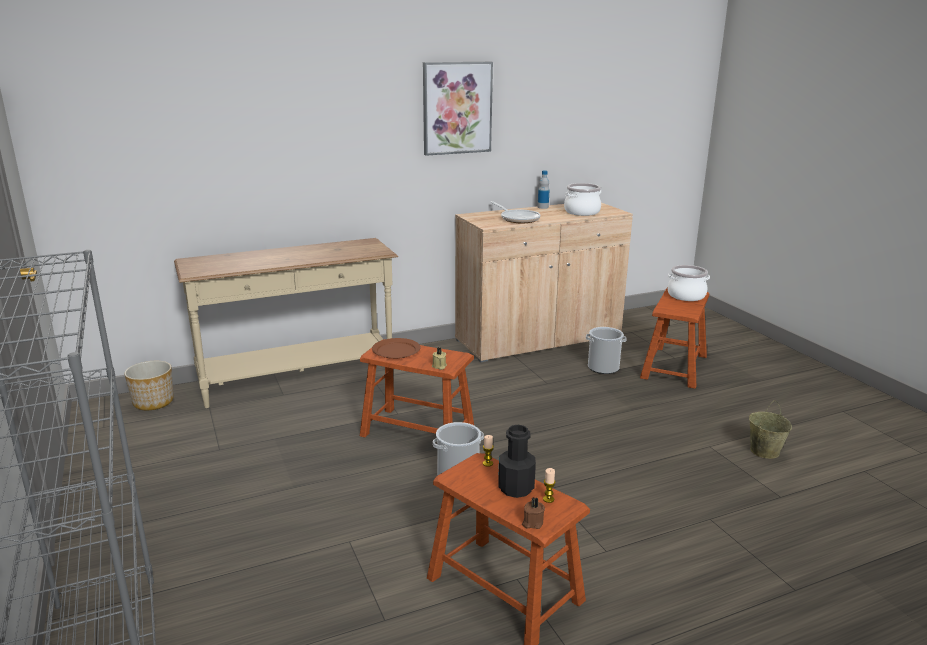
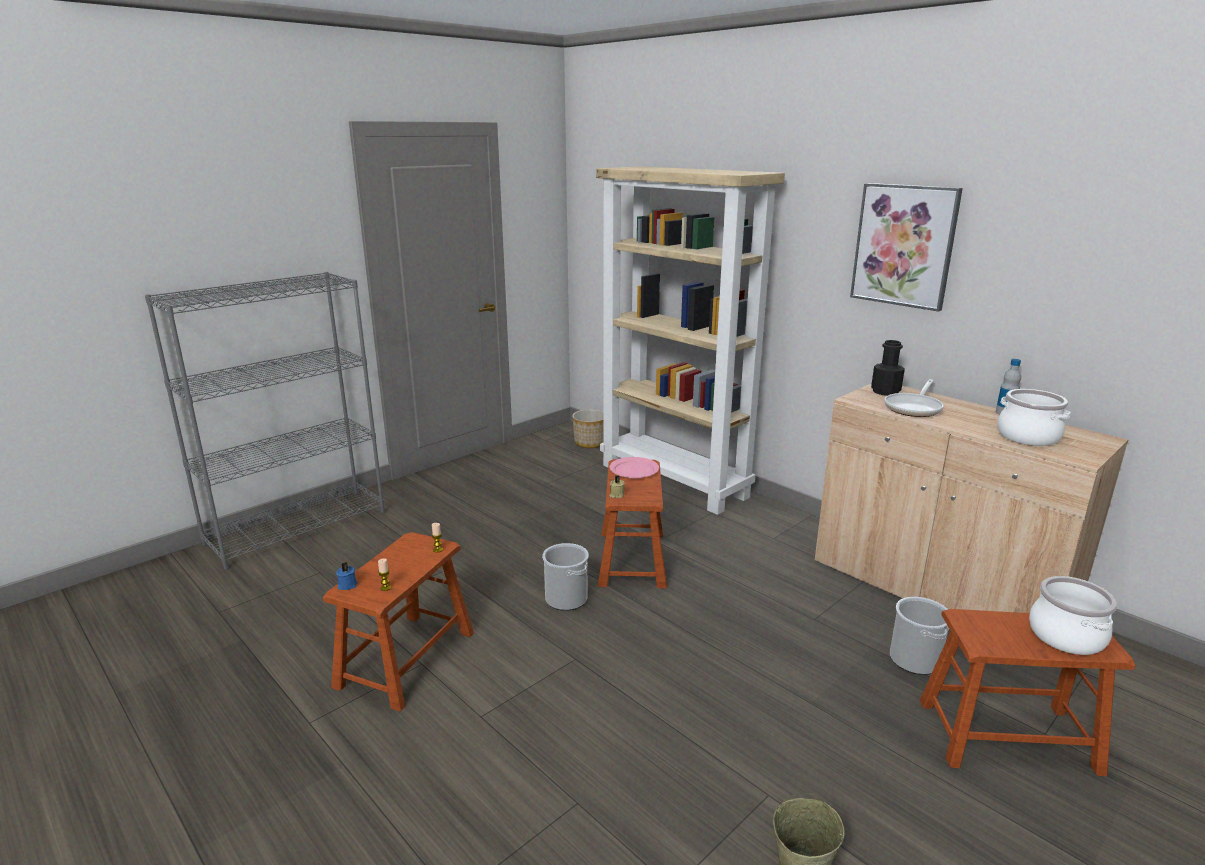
camera: 70 degrees right, 0 degrees up
(298, 380) = (675, 481): beige console table -> beige bookcase
(396, 351) = (633, 470): brown plate -> pink plate
(516, 488) = (401, 569): black bottle -> black bottle (885, 391)
(532, 523) = (347, 585): brown candle -> blue candle

